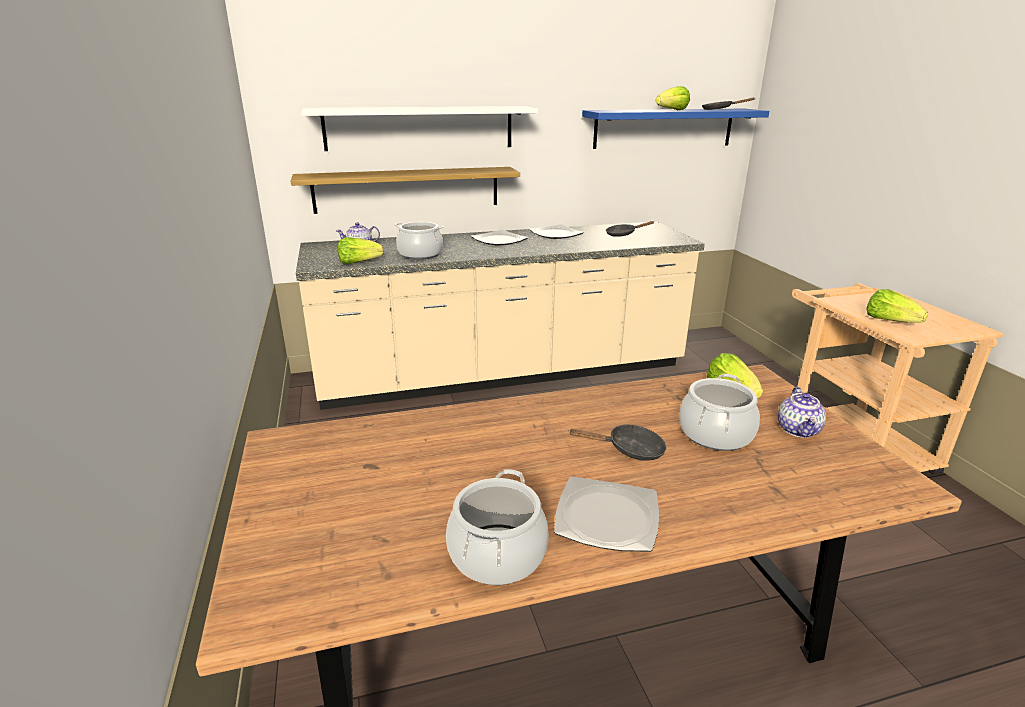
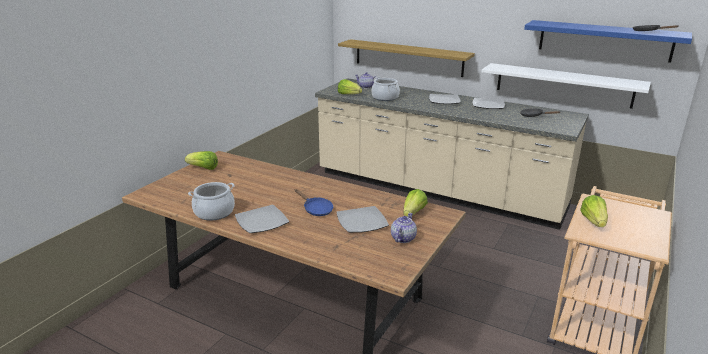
camera: 45 degrees right, 0 degrees up
(420, 128) = (419, 21): white shelf -> white shelf (563, 85)
(629, 450) = (316, 209): black frying pan -> blue frying pan
(672, 110) = (597, 28): lettuce -> lettuce (203, 168)
(715, 434) = (362, 221): cooking pot -> plate
(798, 430) = (403, 238): teapot -> teapot turned 150 degrees clockwise

